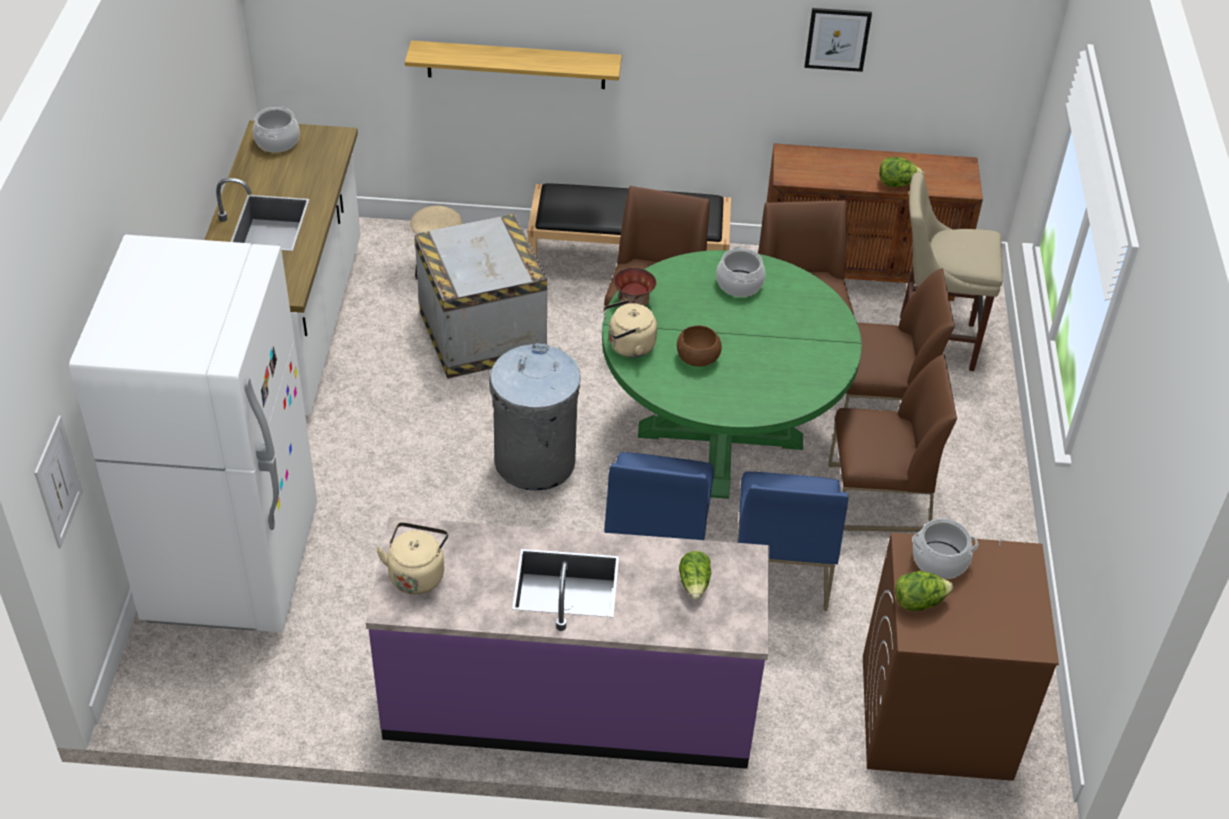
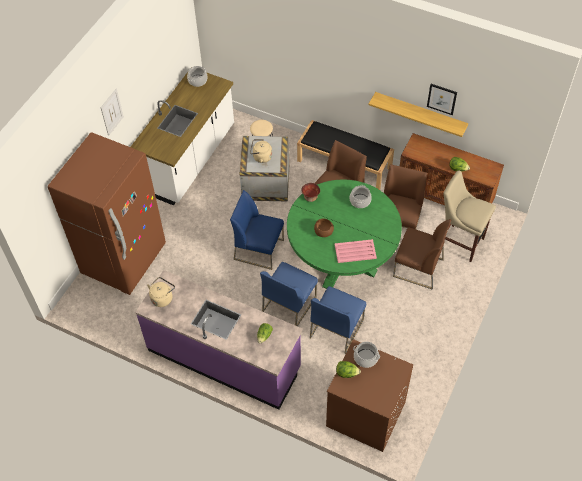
camera: 25 degrees right, 10 degrees up
(58, 482) = (38, 227): picture -> picture (111, 112)
(233, 565) = (124, 259): white fridge -> brown fridge
(516, 65) = (304, 71): shelf -> shelf (420, 113)
(534, 461) = (259, 249): grey trash can -> blue chair
(628, 346) = (297, 218): beige kettle -> beige kettle (261, 157)
(783, 377) = (355, 251): none -> pink tray
(877, 498) = (394, 310): brown chair -> none

